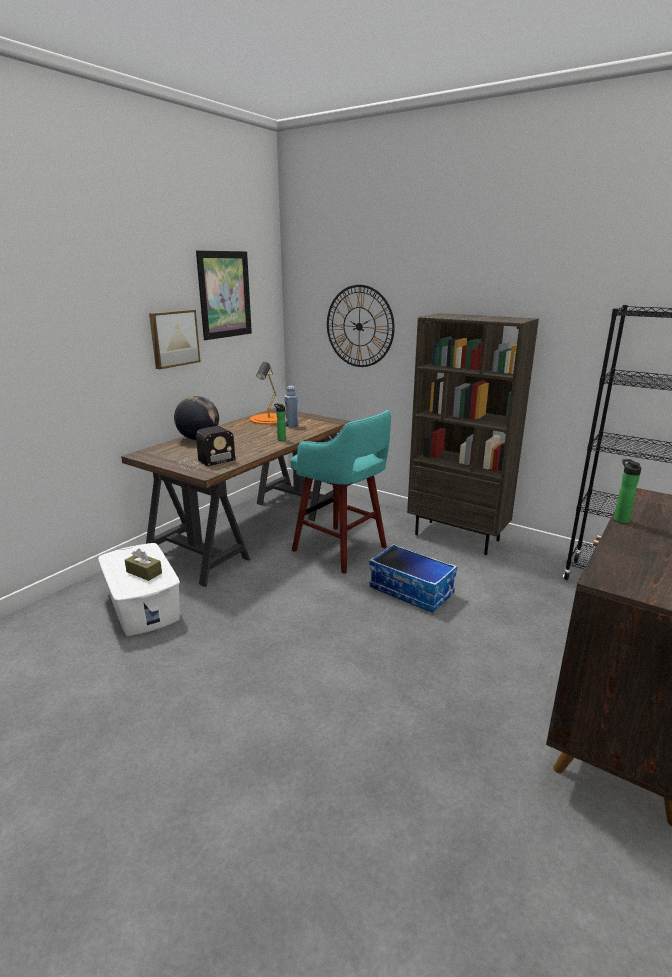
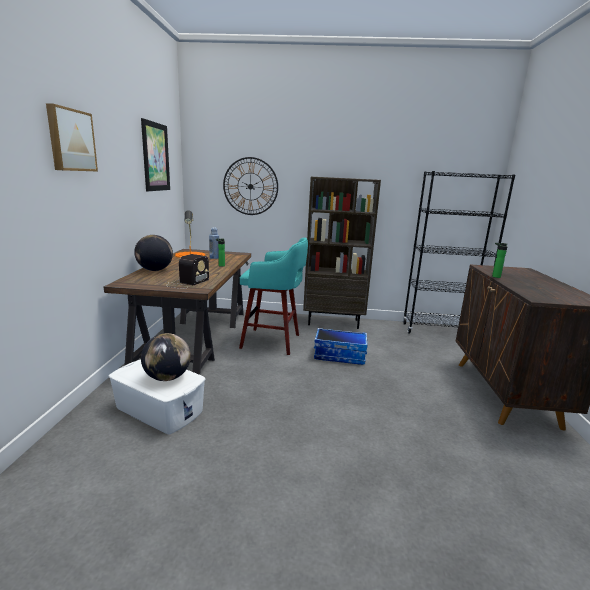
camera: 30 degrees left, 5 degrees down
(144, 572) = (167, 377): brown tissue box -> globe
(173, 338) = (130, 187): picture -> picture (70, 140)

